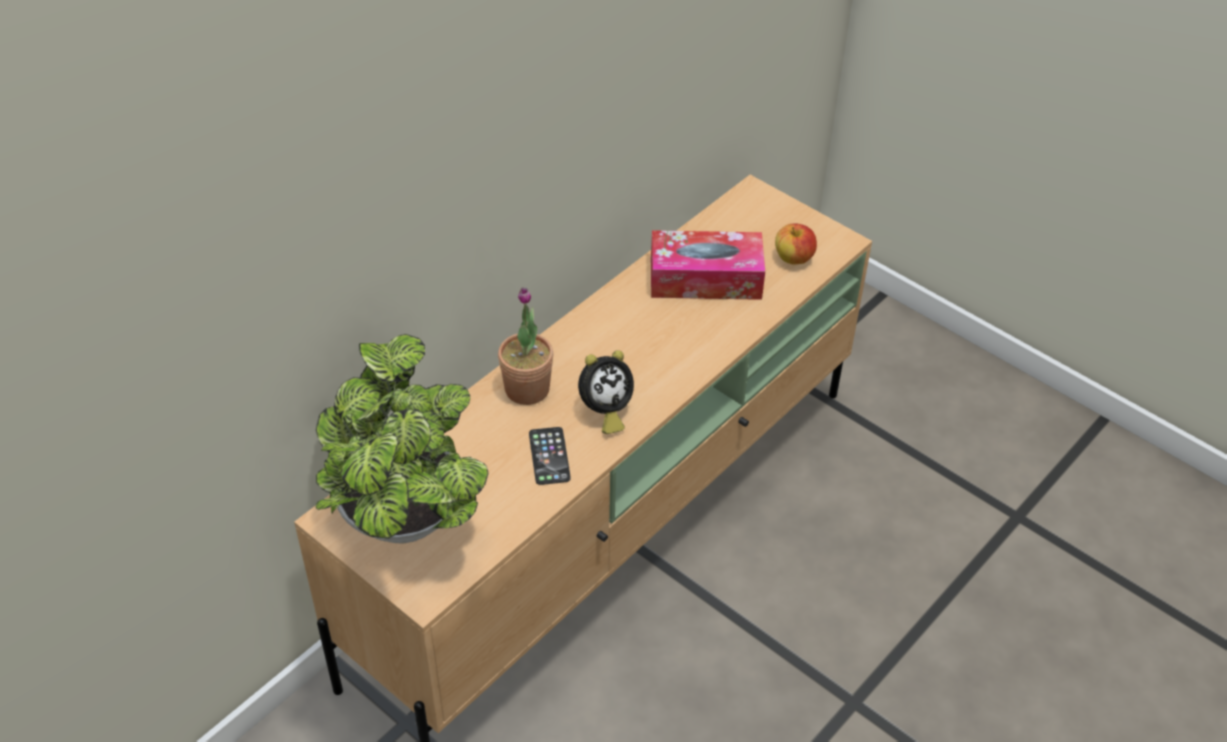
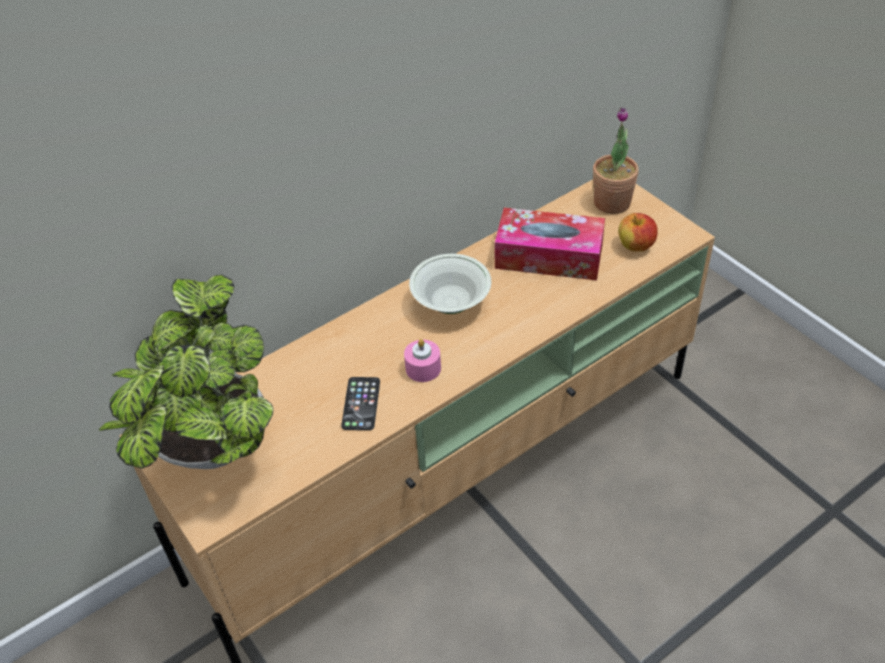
camera: 15 degrees right, 0 degrees up
(527, 389) = (359, 339): potted plant -> potted plant (612, 203)
(604, 412) = (423, 368): alarm clock -> pink candle
(615, 340) = (451, 304): none -> white bowl

